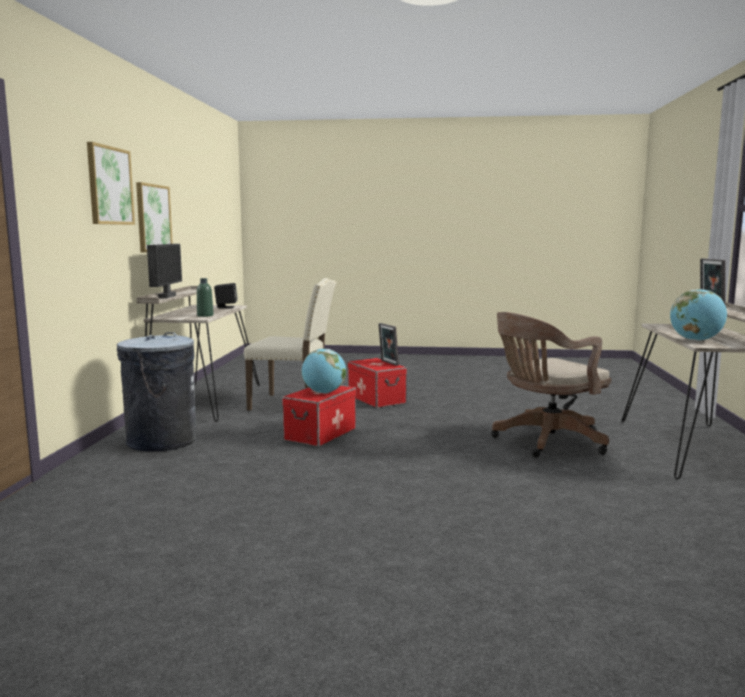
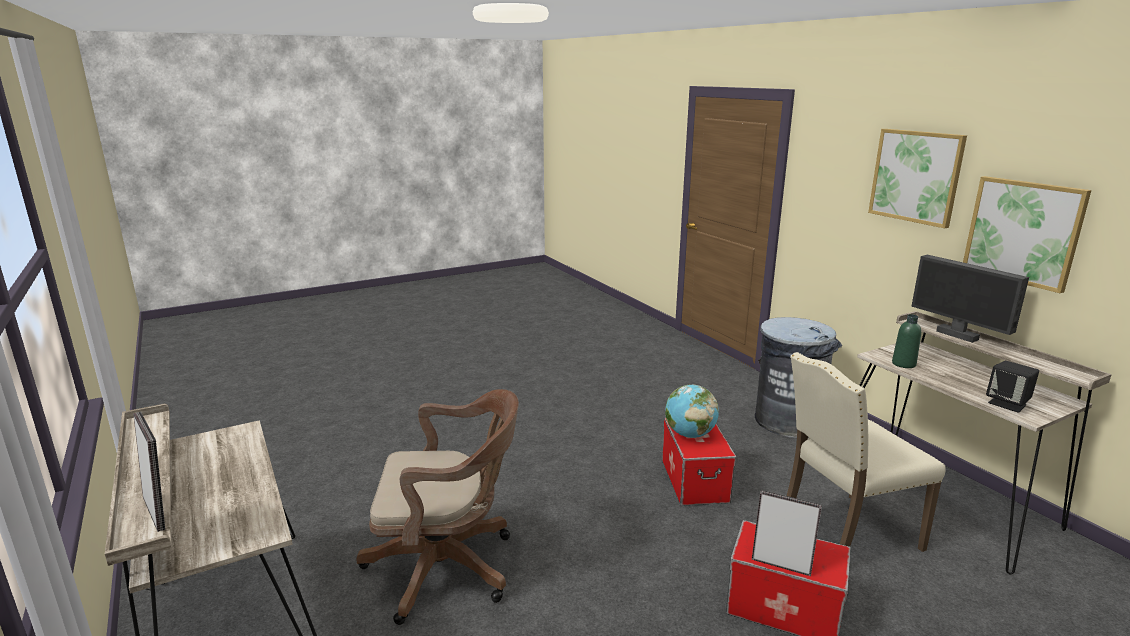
camera: 145 degrees right, 10 degrees up
(545, 441) = (449, 567): brown office chair -> brown office chair turned 60 degrees clockwise
(696, 340) = (242, 448): globe -> none

